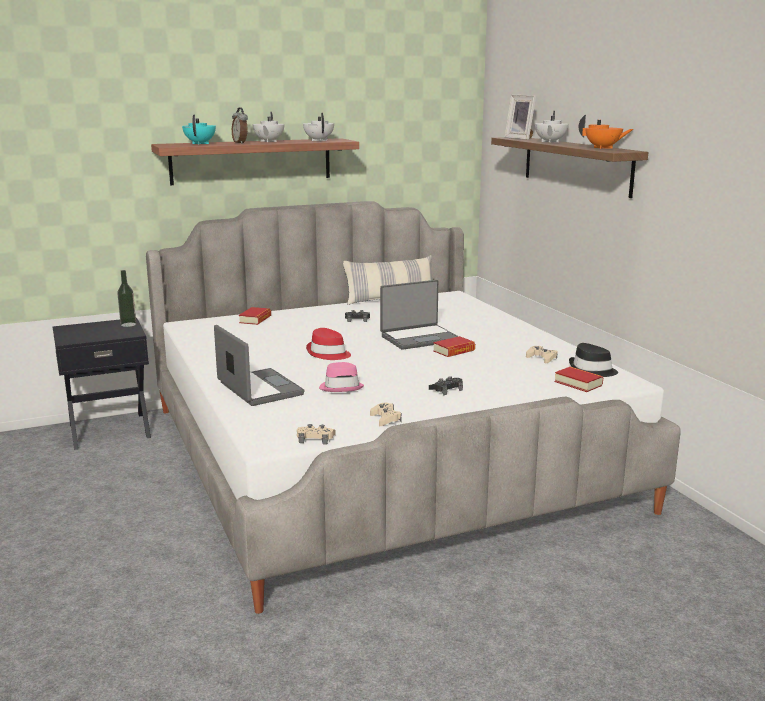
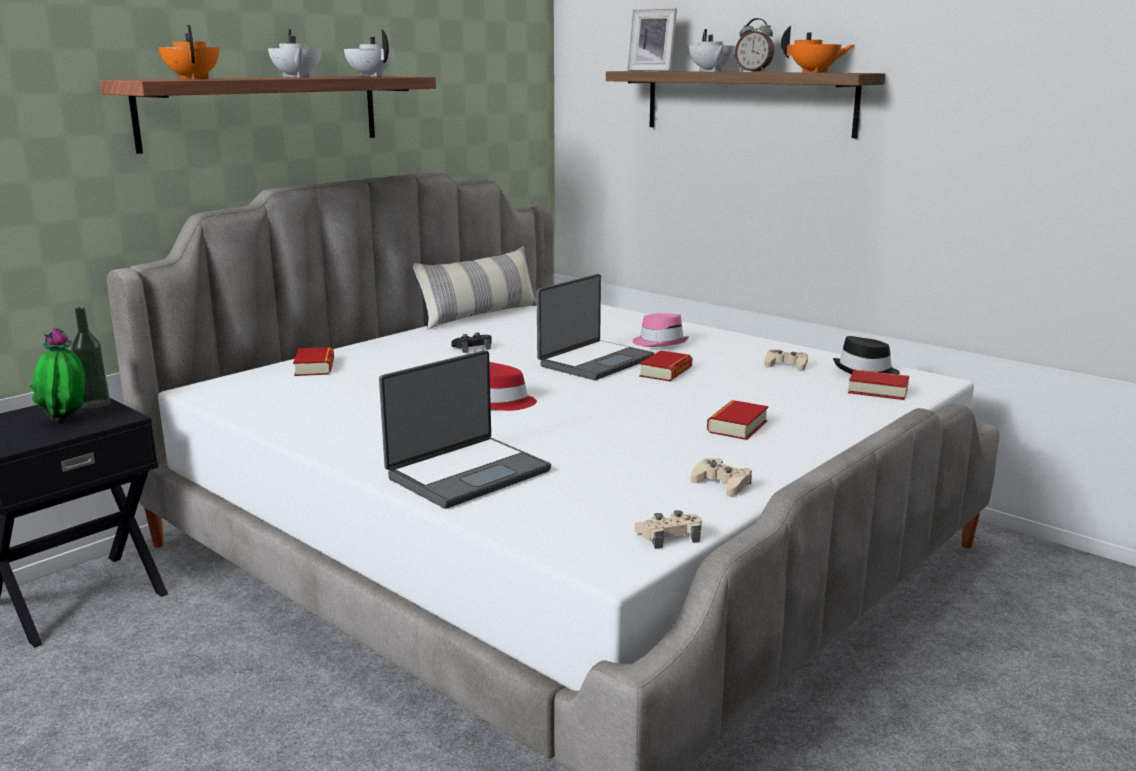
camera: 25 degrees left, 0 degrees up
(107, 331) = (66, 421): none -> potted plant
(200, 143) = (193, 78): turquoise teapot -> orange teapot
(241, 143) = (261, 78): alarm clock -> alarm clock (753, 71)
(258, 389) = (467, 473): laptop -> laptop turned 105 degrees clockwise
(341, 387) = (590, 448): pink hat -> pink hat (660, 342)
(446, 390) = (737, 426): black game controller -> book

